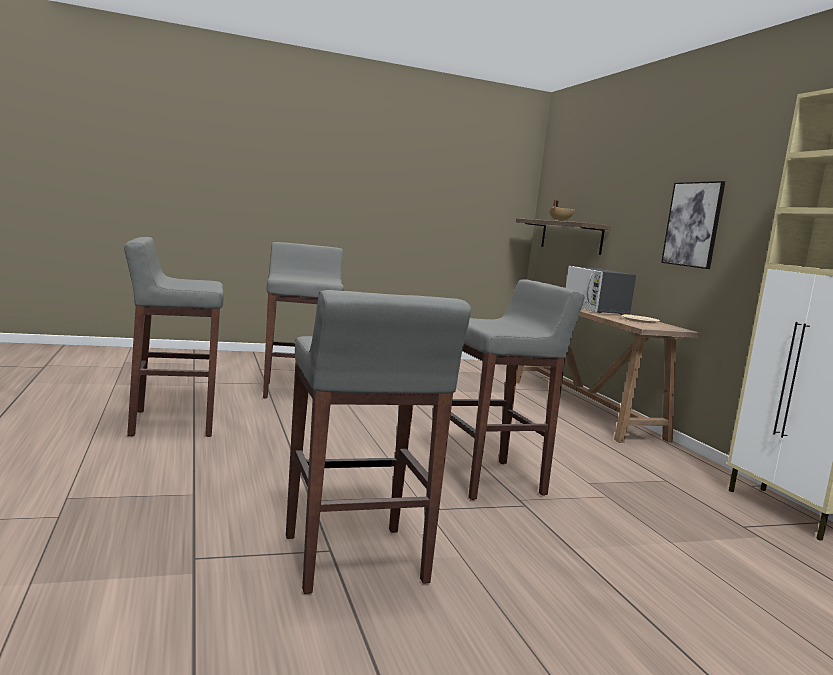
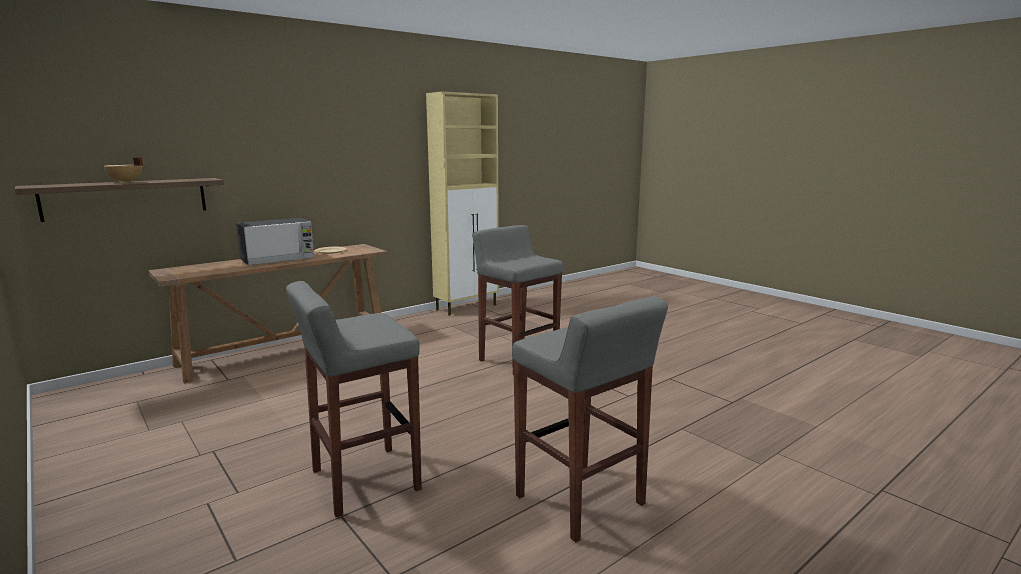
camera: 110 degrees left, 5 degrees up
(354, 560) = (668, 372): grey stool -> none
(693, 224) = (331, 168): picture -> none

